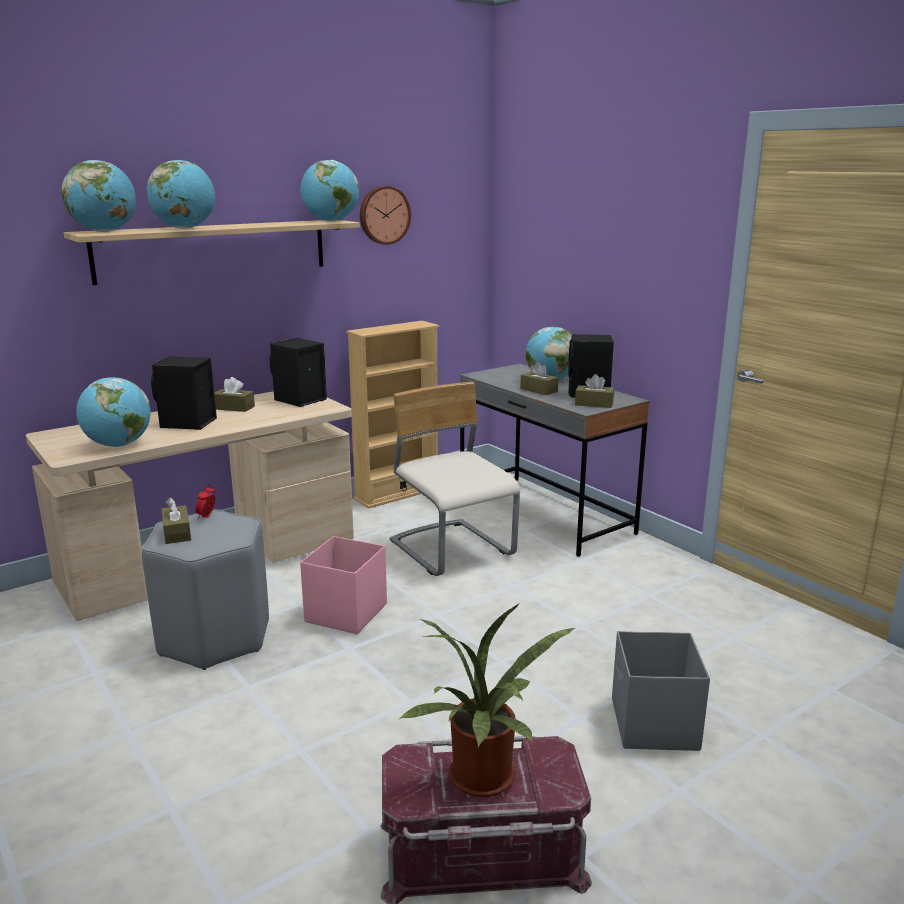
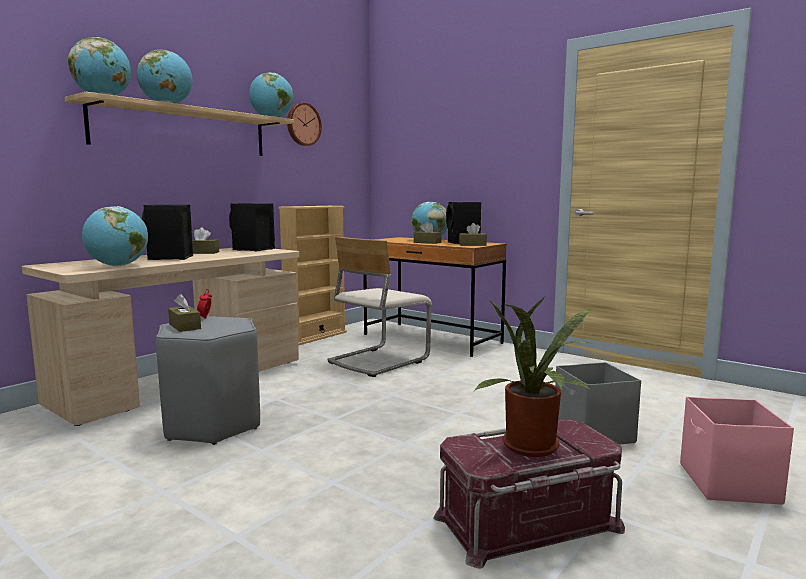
camera: 15 degrees left, 10 degrees down
(345, 613) = (317, 400): pink storage box -> pink storage box (728, 484)
(452, 550) = (378, 361): beige chair -> beige chair turned 90 degrees counterclockwise
(544, 514) = (431, 339): grey desk -> brown desk

